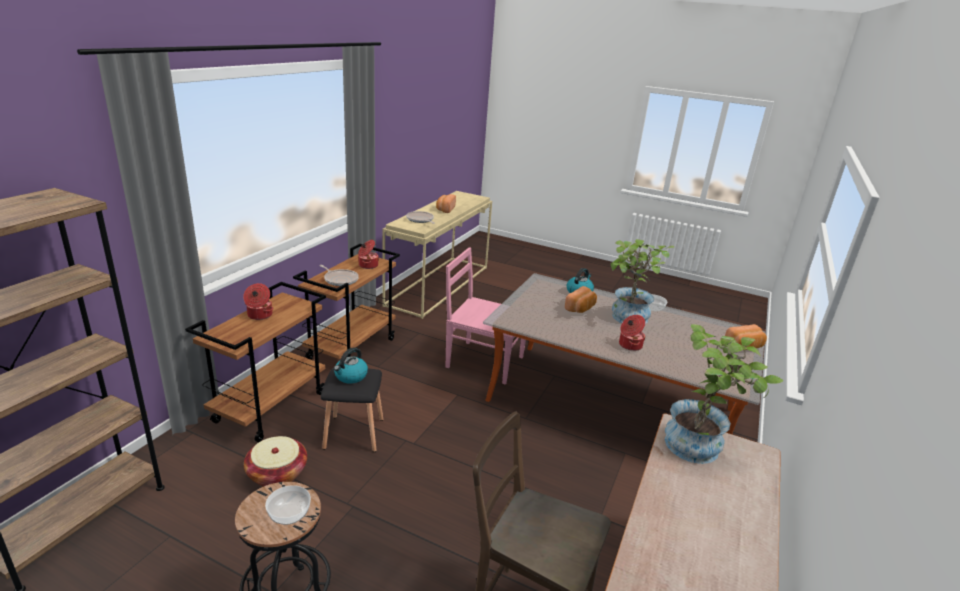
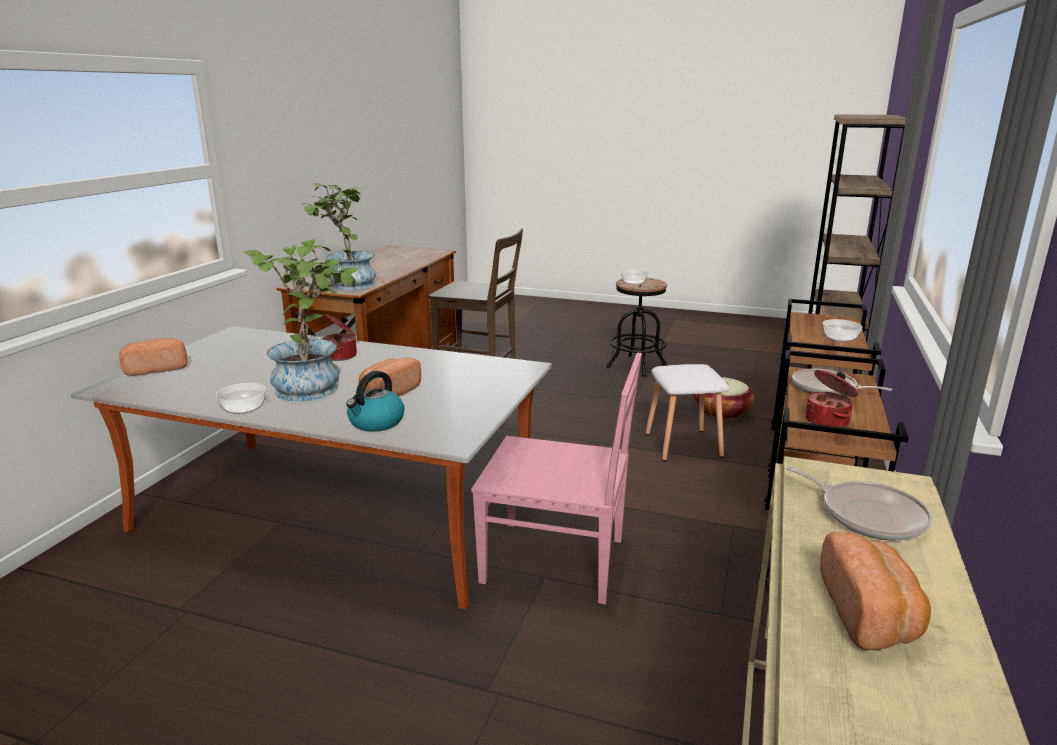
camera: 175 degrees right, 5 degrees down
(259, 315) = (839, 338): cooking pot -> bowl
(350, 376) = (693, 372): kettle -> none
(352, 434) = (684, 444): black stool -> white stool

